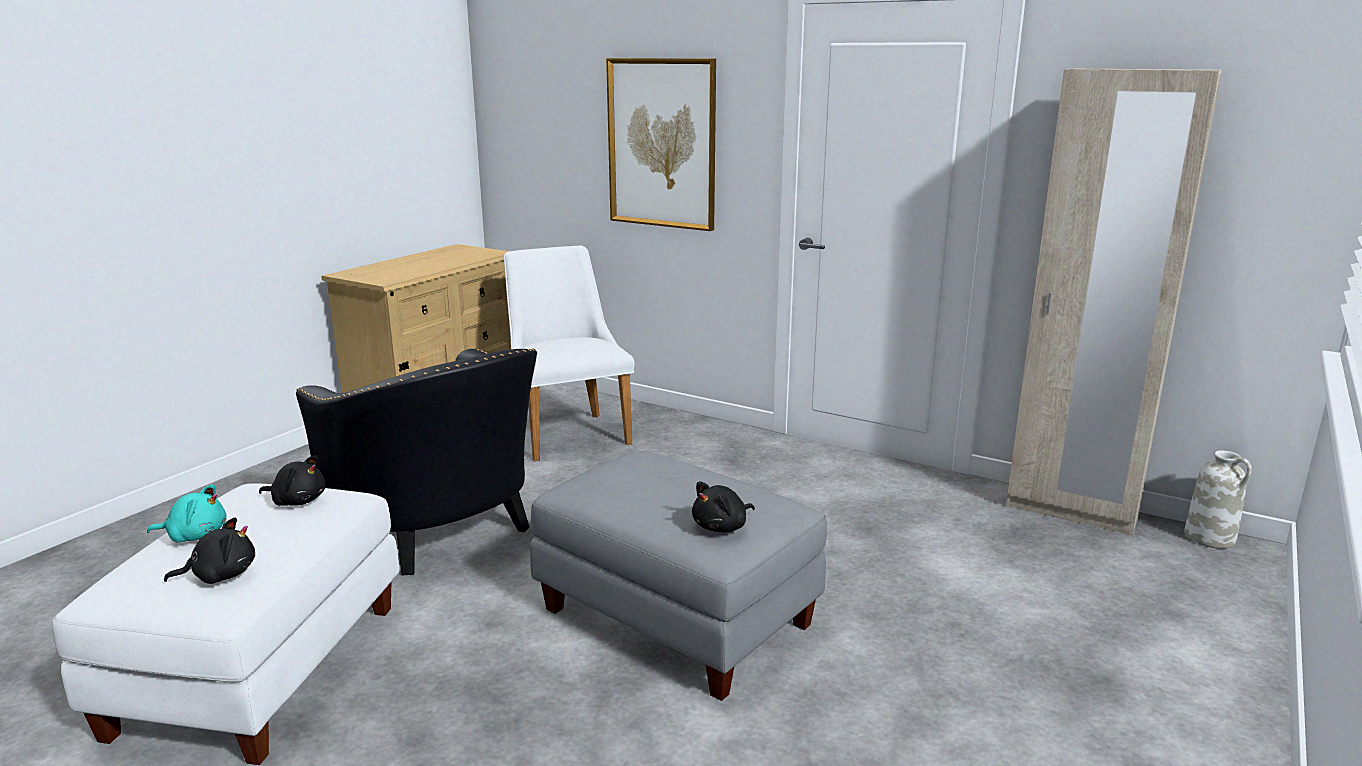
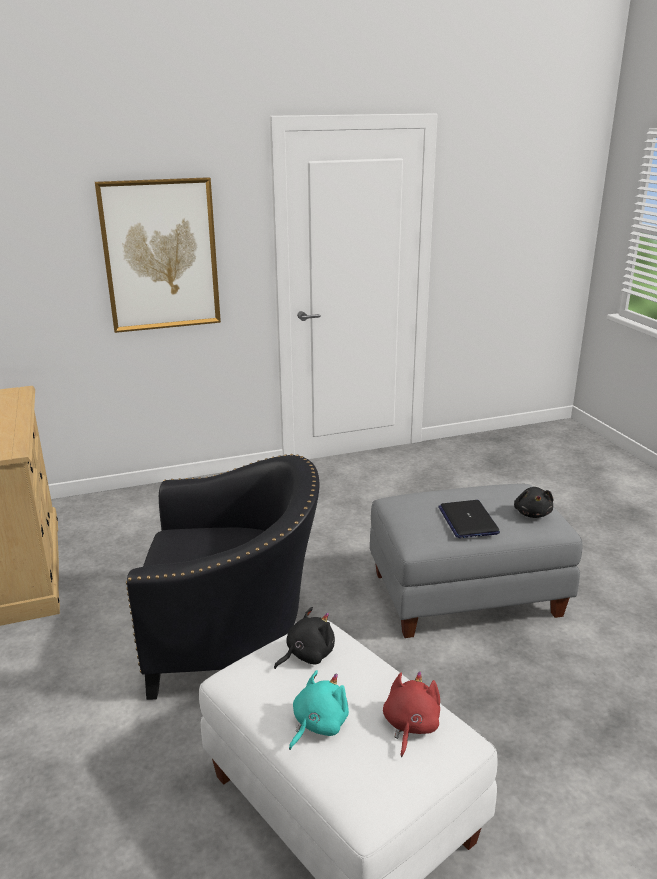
camera: 50 degrees left, 5 degrees up
(220, 575) = (410, 726): black plush toy -> red plush toy
(567, 431) = (157, 528): white chair -> none
(642, 496) = (468, 520): none -> laptop
(1071, 511) = (490, 440): beige wardrobe -> none
(1210, 538) = (549, 427): white vase -> none

